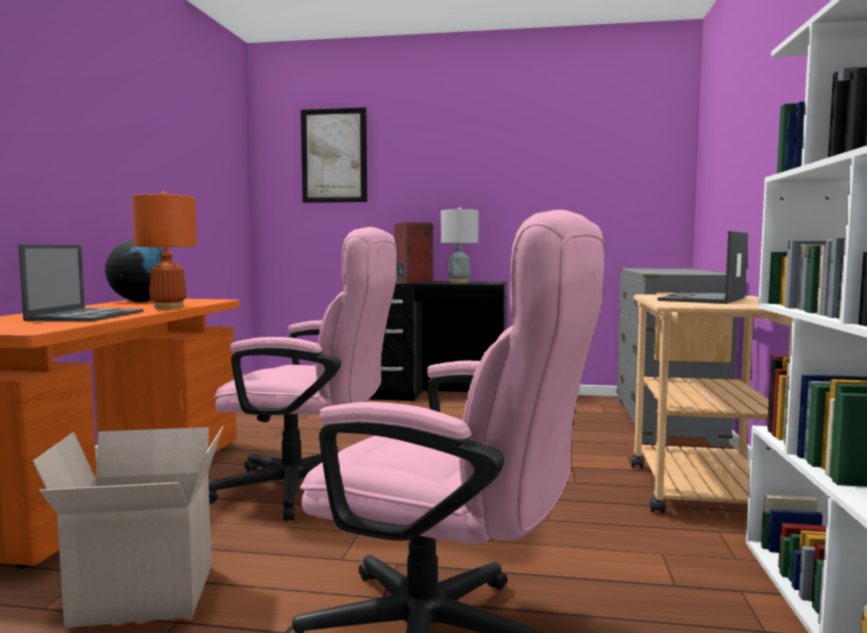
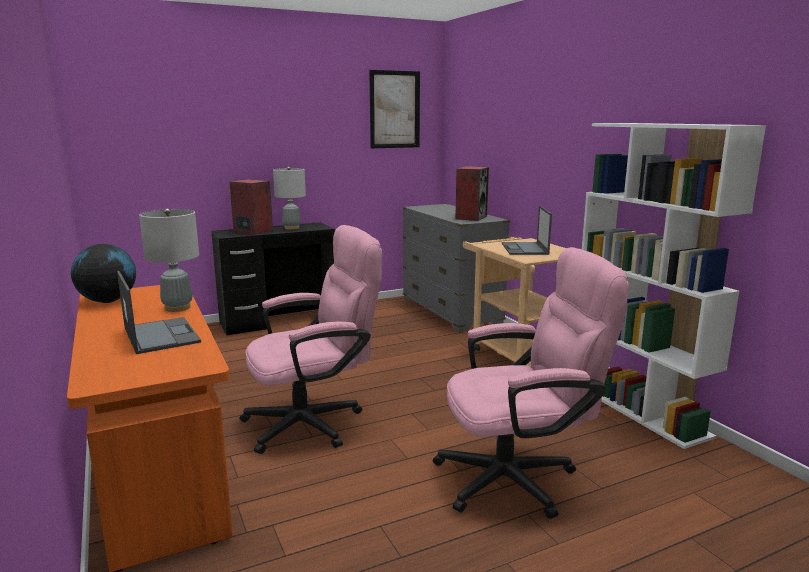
camera: 35 degrees left, 10 degrees up
(140, 597) = (334, 524): cardboard box -> none
(168, 307) = (178, 308): orange table lamp -> grey table lamp
(334, 155) = (157, 116): picture -> picture (394, 109)
(684, 272) = (471, 217): none -> speaker

